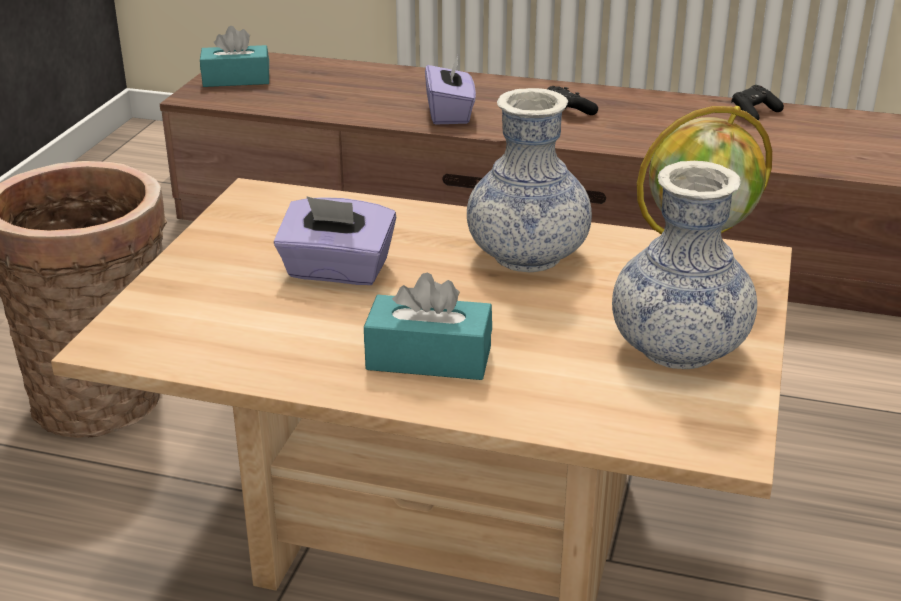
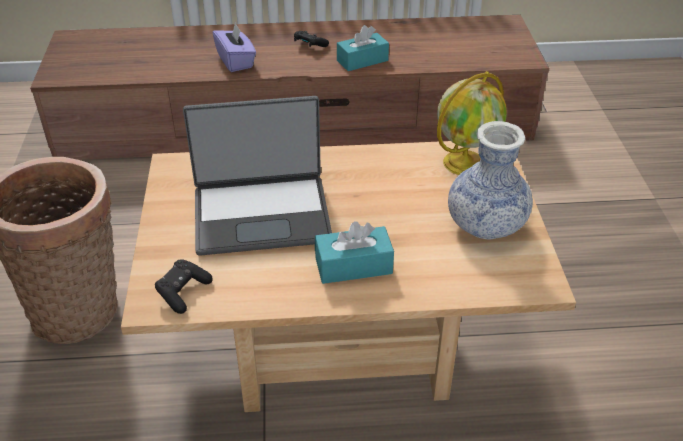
camera: 20 degrees left, 10 degrees up
(236, 79) = (74, 57): turquoise tissue box -> turquoise tissue box (362, 60)
(337, 271) = (262, 214): purple tissue box -> laptop
(527, 256) = (368, 177): vase -> none
(754, 114) = (420, 29): black game controller -> black game controller (183, 292)

